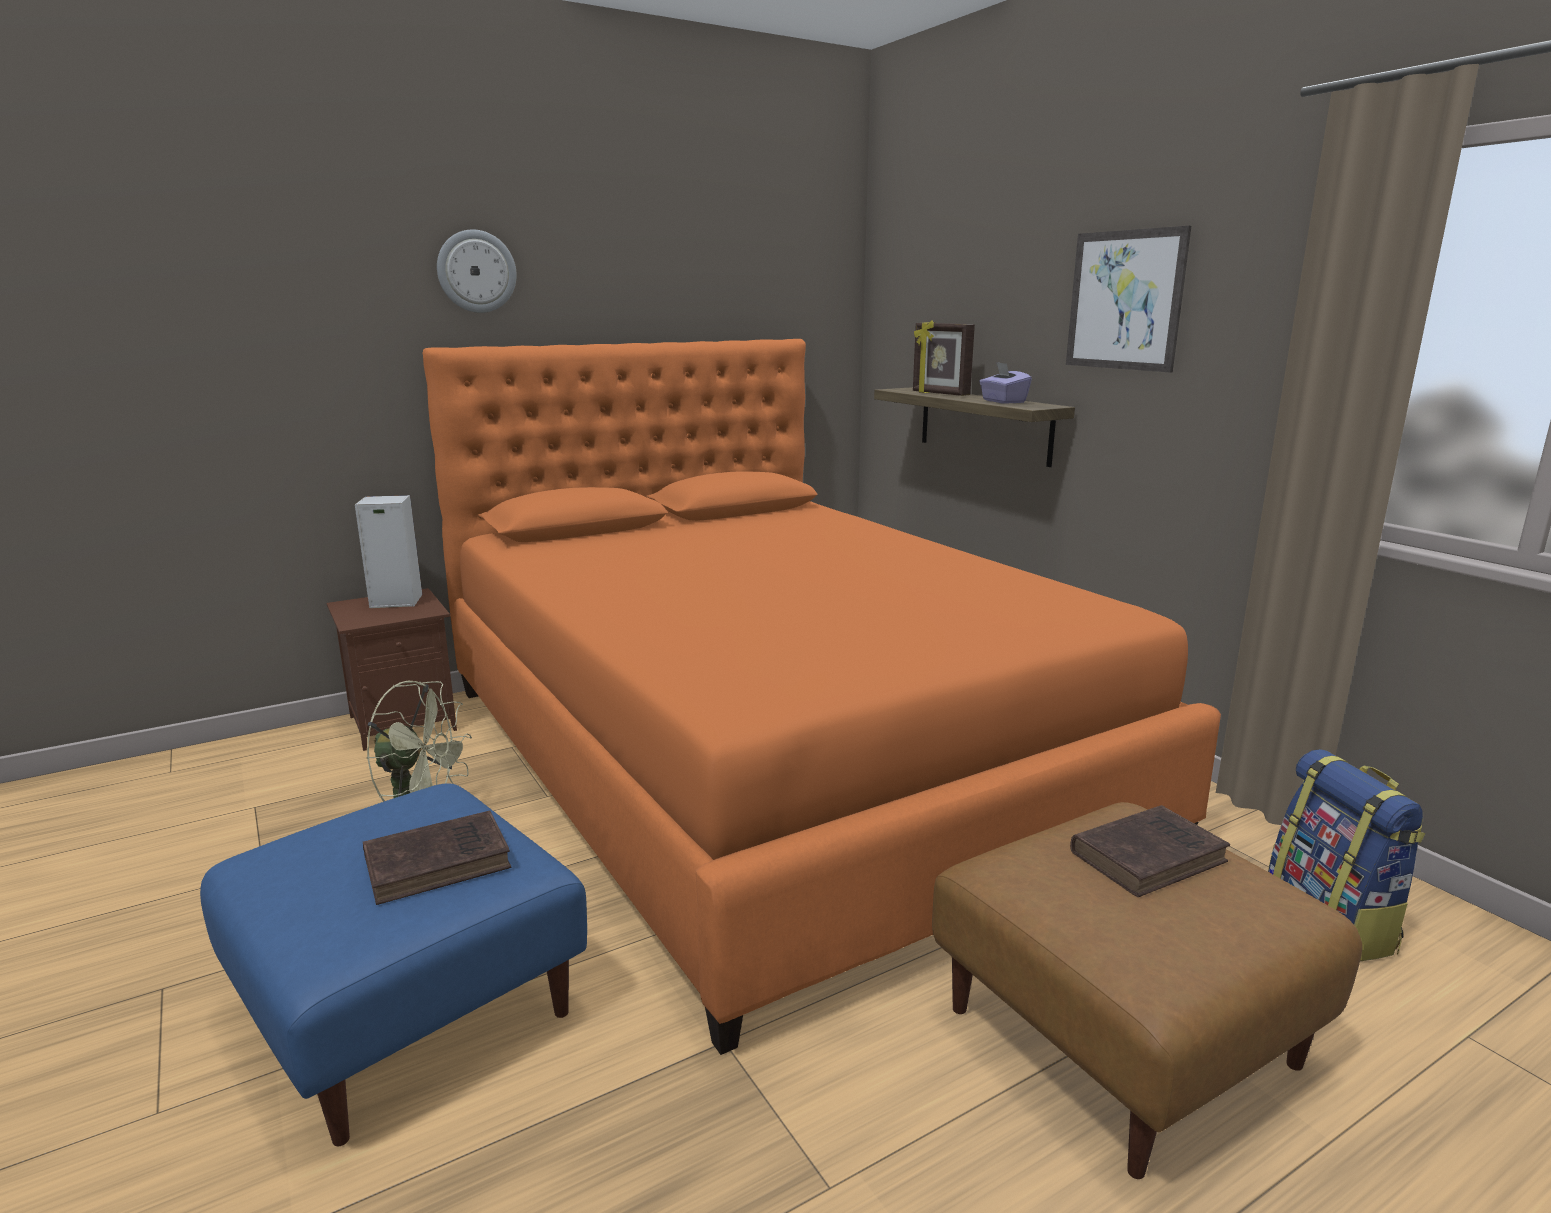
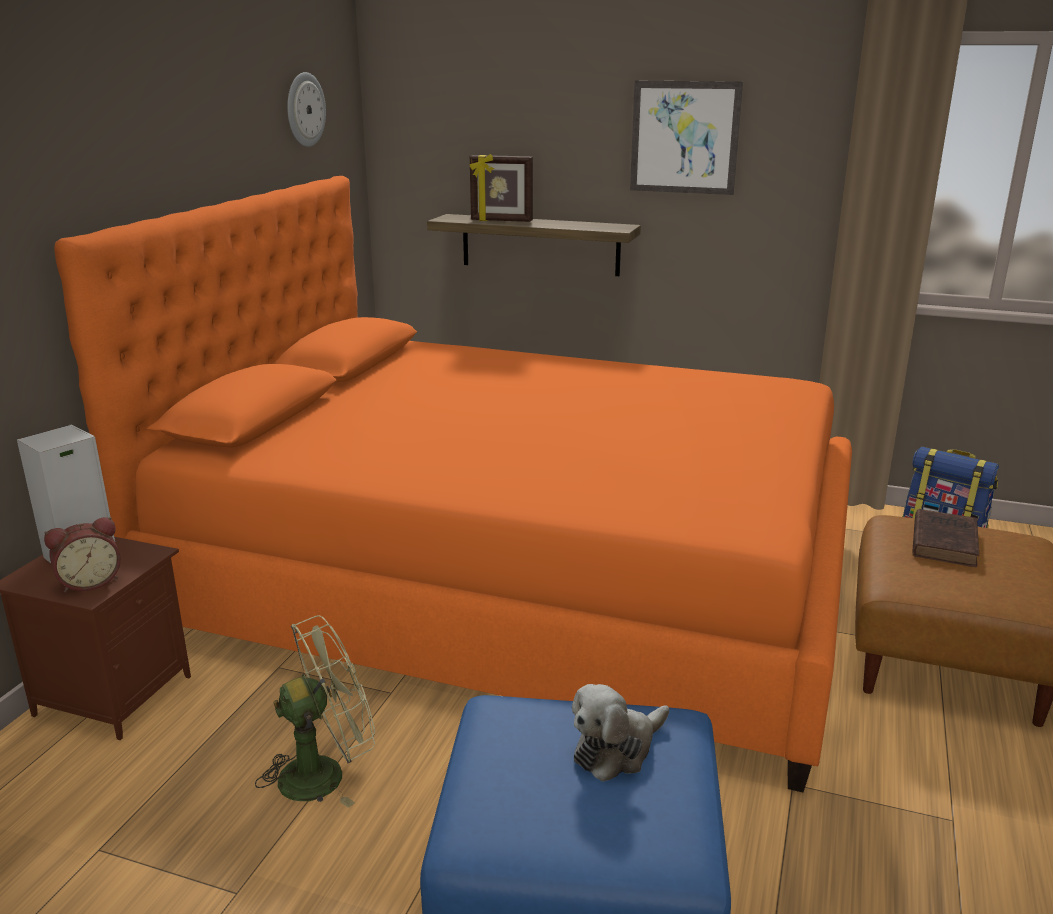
camera: 40 degrees left, 5 degrees up
(370, 616) = (90, 582): none -> alarm clock
(442, 862) = (617, 749): brown book -> plush toy
(476, 271) = (81, 135): wall clock -> wall clock (304, 109)
(1003, 401) = (578, 225): purple tissue box -> none

